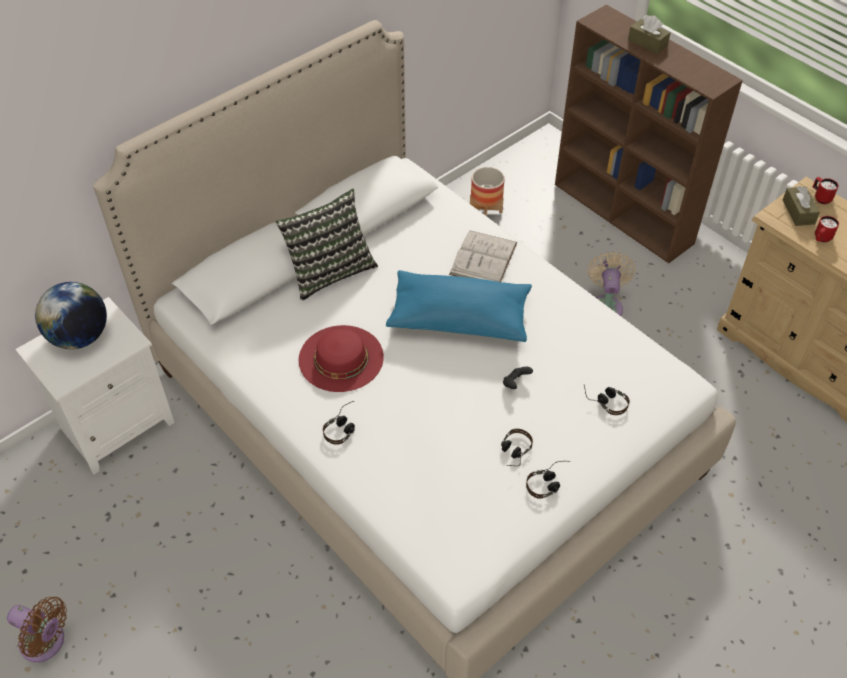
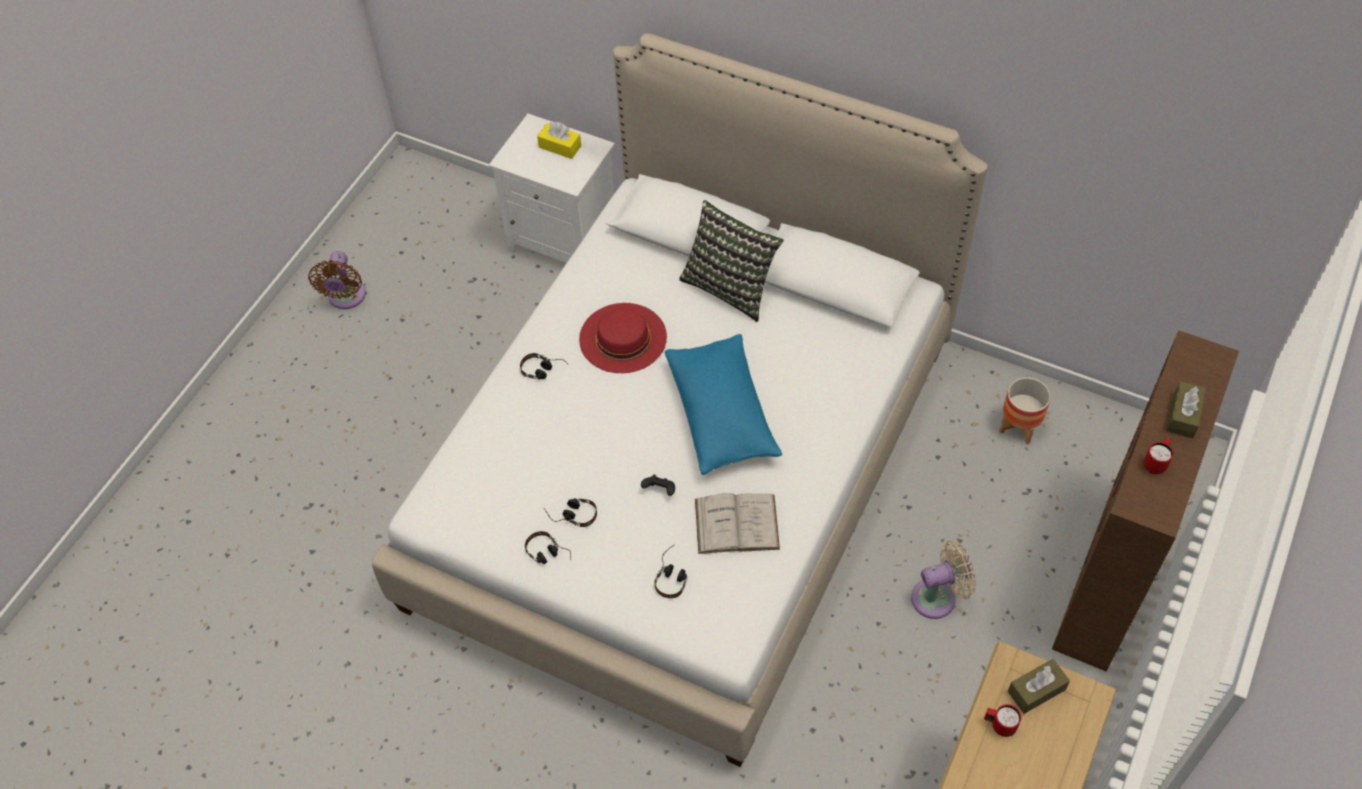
camera: 70 degrees right, 5 degrees up
(80, 337) = (560, 146): globe -> yellow tissue box
(483, 258) = (819, 407): white book -> white book (736, 524)
(820, 198) = (1080, 712): red mug -> red mug (1156, 463)

